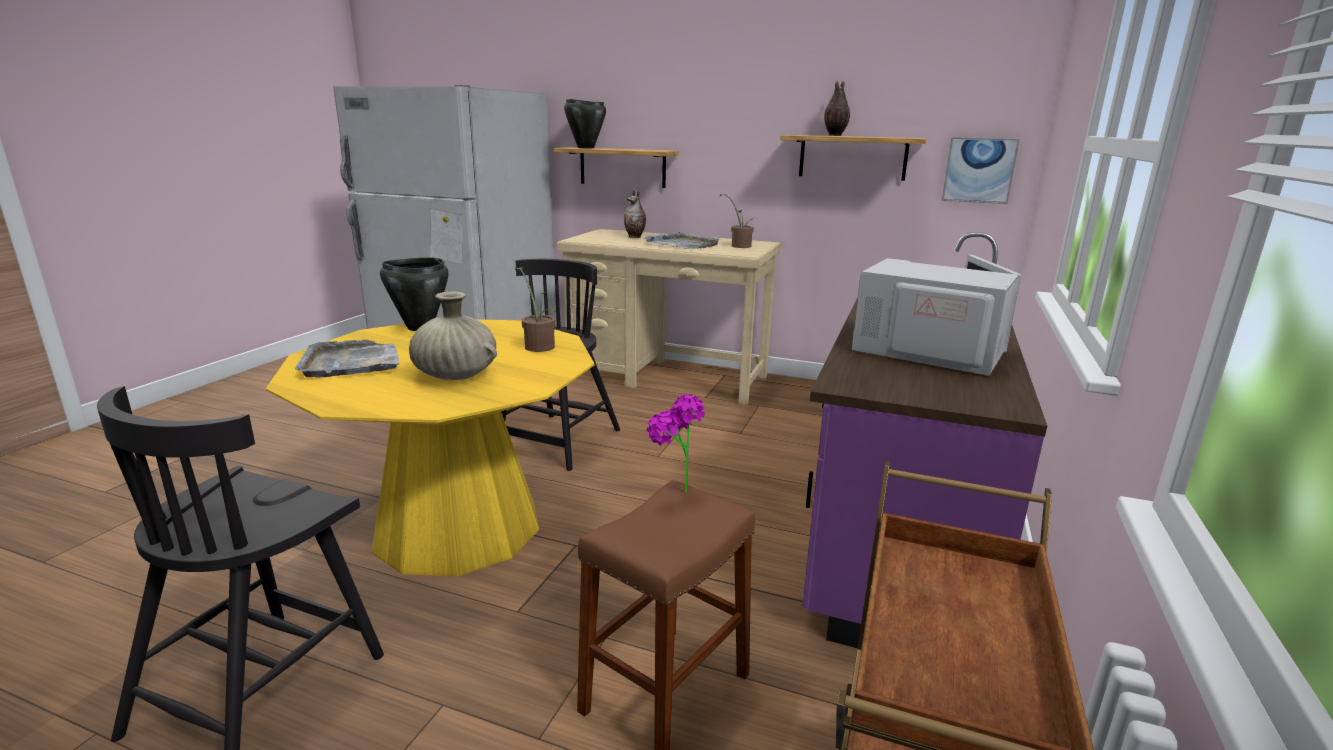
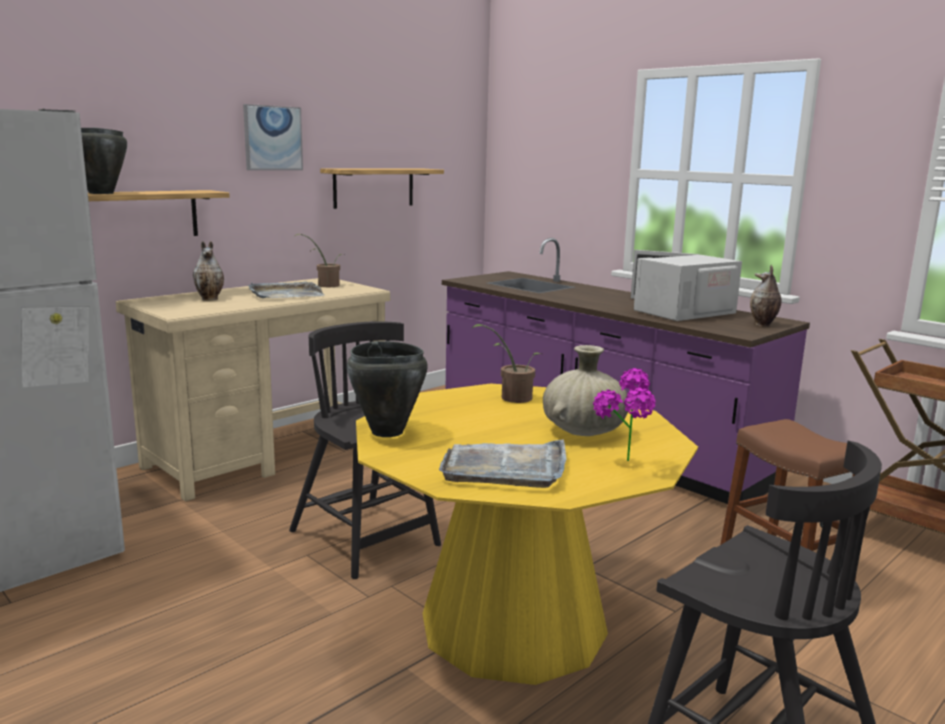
camera: 65 degrees left, 5 degrees down
(672, 490) = (765, 427): potted plant -> potted plant (622, 464)
(834, 135) = (369, 168): vase -> vase (763, 325)
(979, 170) = (455, 193): picture -> picture (273, 138)

